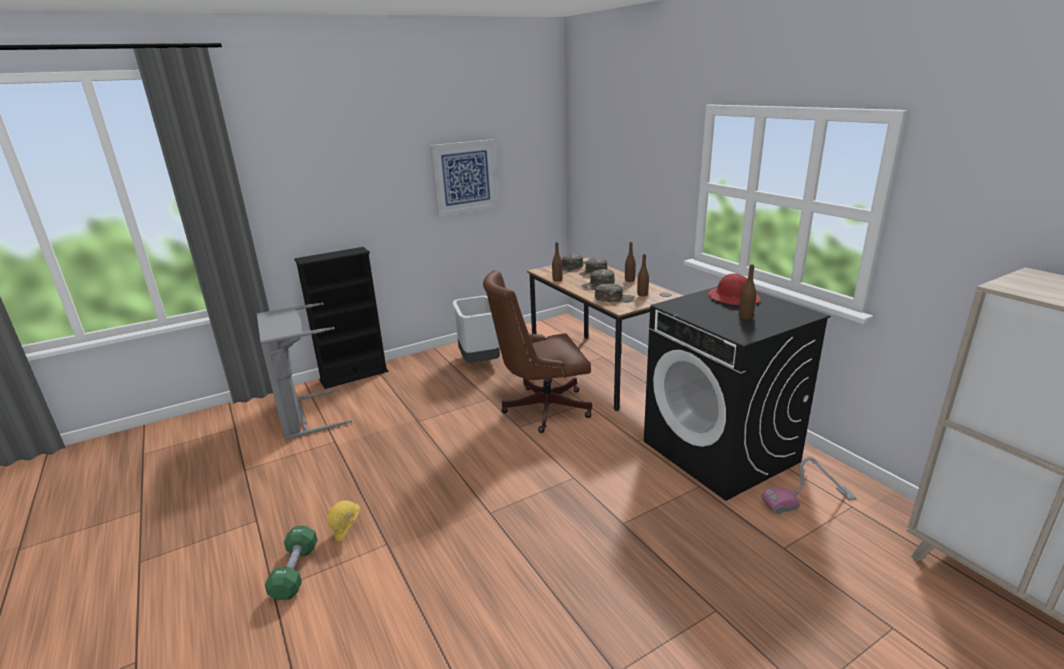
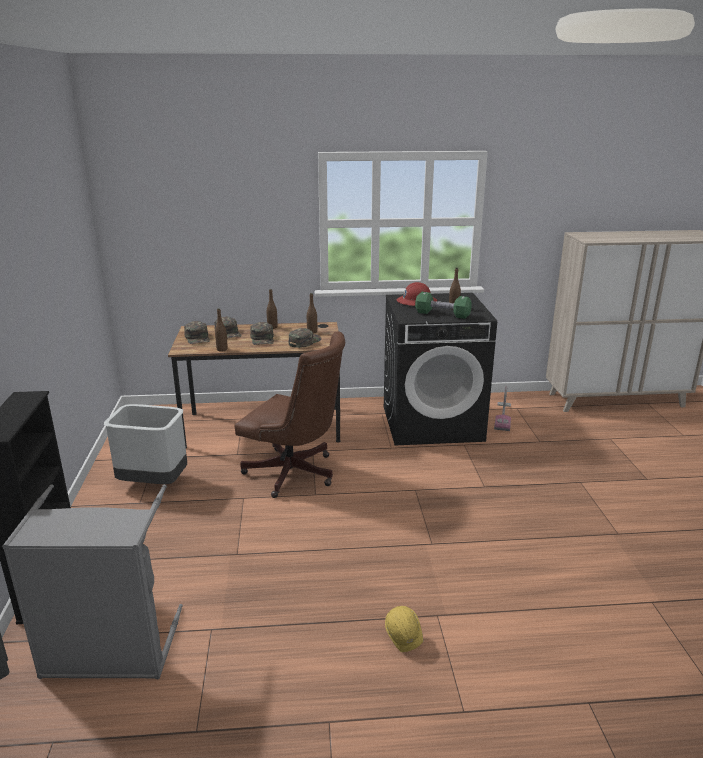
camera: 65 degrees left, 0 degrees up
(295, 572) = (443, 690): green dumbbell -> green dumbbell (442, 314)
(465, 177) = (52, 263): picture -> none
(540, 408) = (295, 474): brown office chair -> brown office chair turned 75 degrees counterclockwise

